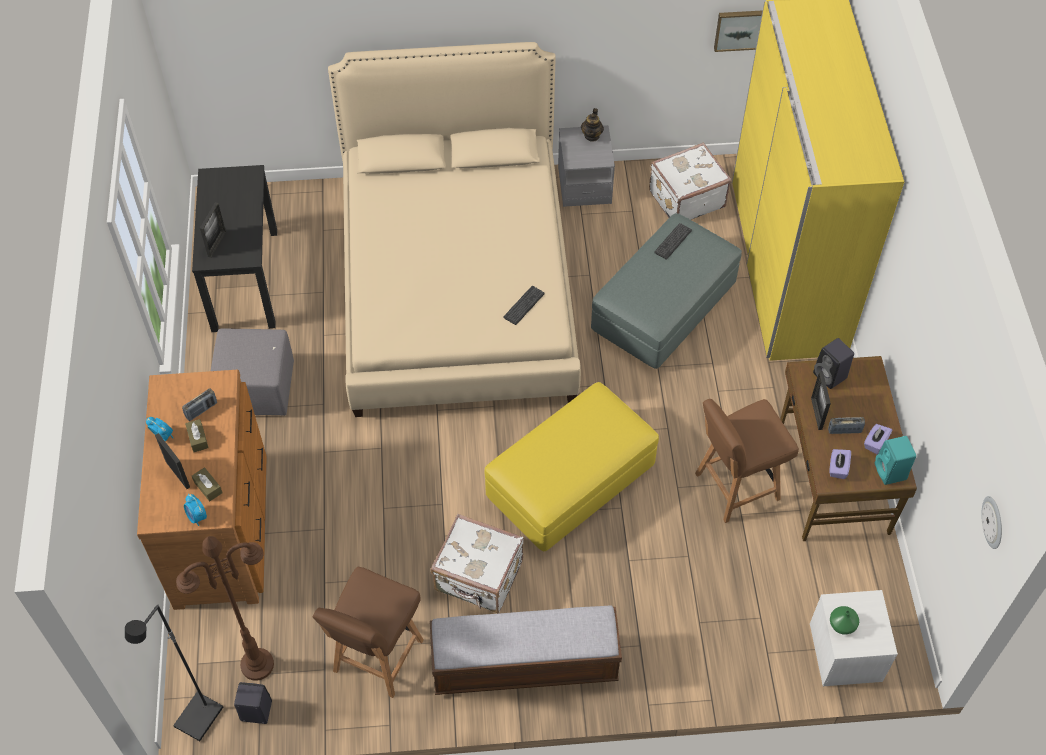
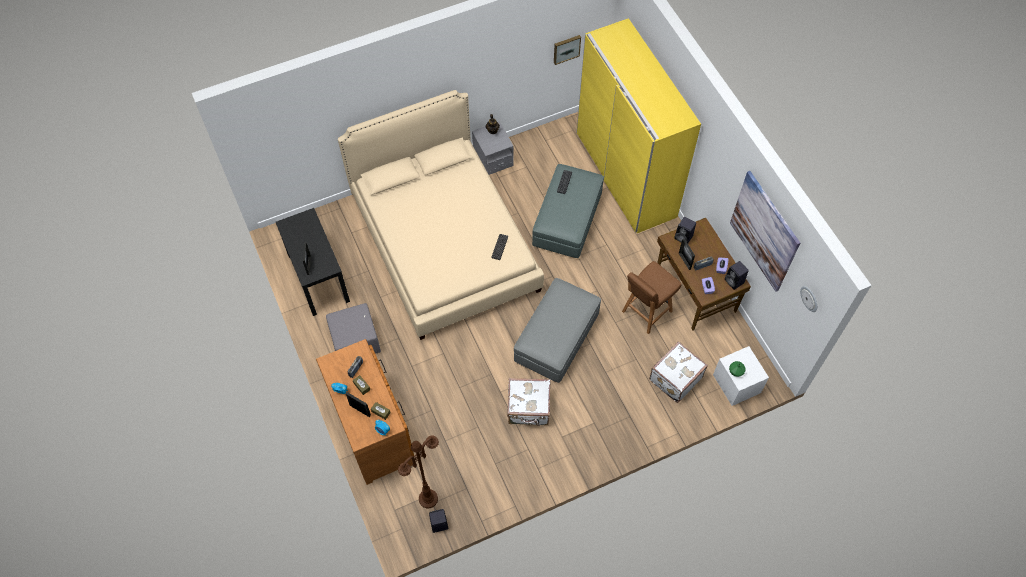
camera: 20 degrees left, 5 degrees up
(199, 718) = (409, 539): black floor lamp -> none
(377, 657) = (492, 472): brown chair -> none
(524, 665) = (573, 448): bench -> none
(570, 481) = (556, 338): yellow ottoman -> grey ottoman
(685, 198) = (553, 150): white suitcase -> white suitcase (674, 378)
(891, 472) = (734, 281): turquoise speaker -> black speaker
(953, 387) = (764, 231): none -> picture

